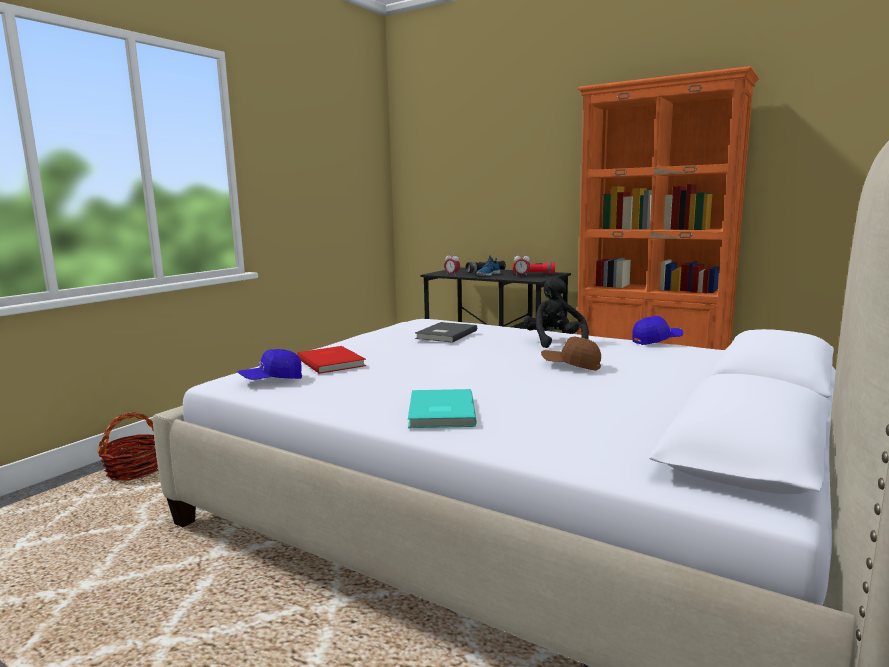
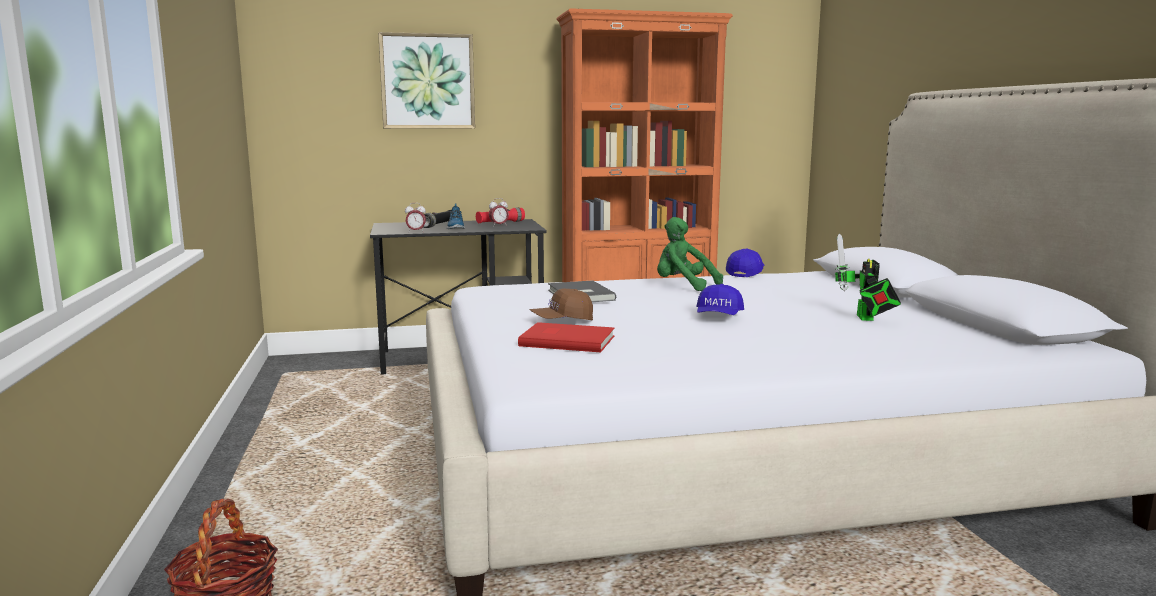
camera: 45 degrees left, 0 degrees up
(272, 380) = (578, 369): blue cap -> blue cap (718, 317)
(439, 412) = (810, 352): turquoise book -> none
(498, 159) = (427, 81): none -> picture
(554, 342) = (683, 286): black plush toy -> green plush toy
(571, 366) = (762, 301): brown cap -> brown cap (562, 321)
(605, 401) = (865, 318): none -> toy robot

